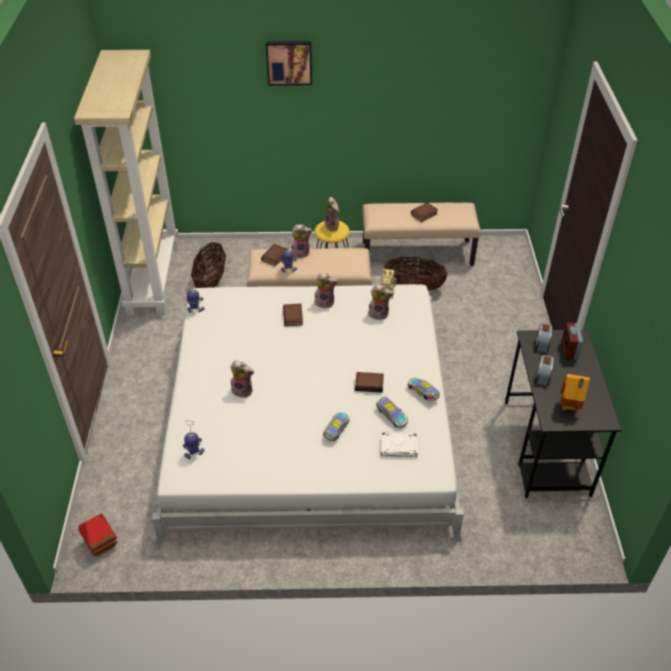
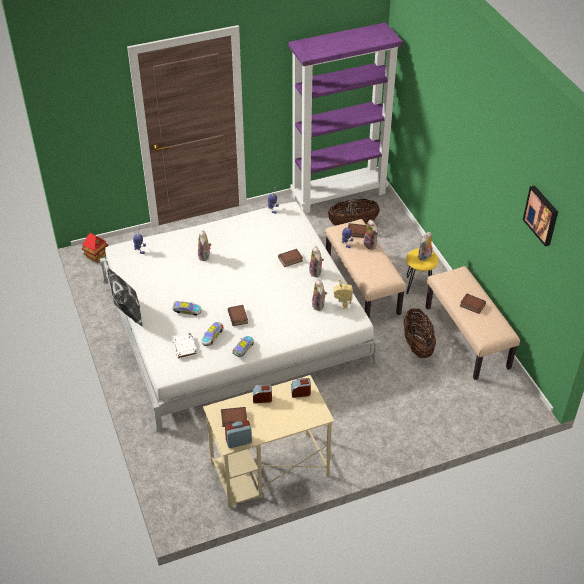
camera: 70 degrees right, 0 degrees up
(152, 277) = (339, 194): beige bookcase -> purple bookcase
(289, 62) = (457, 111): picture -> picture (542, 215)
(312, 494) = (128, 314): none -> pillow
(546, 448) = (268, 470): black desk -> beige desk
(569, 350) = (301, 411): alarm clock -> alarm clock (239, 441)
(569, 408) = (233, 419): toy house -> book

